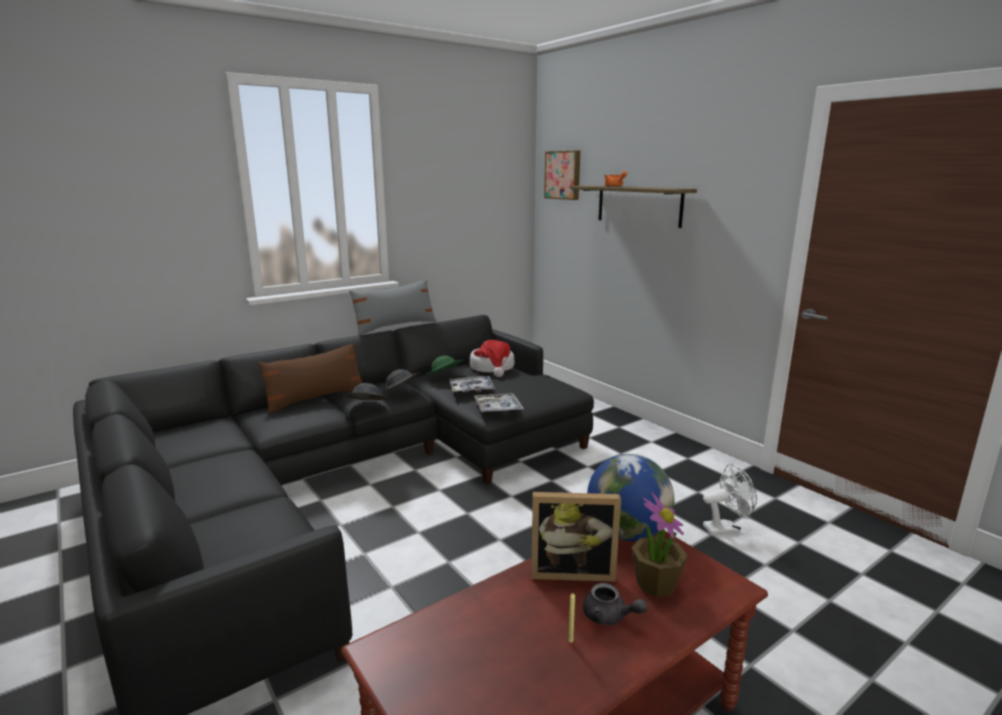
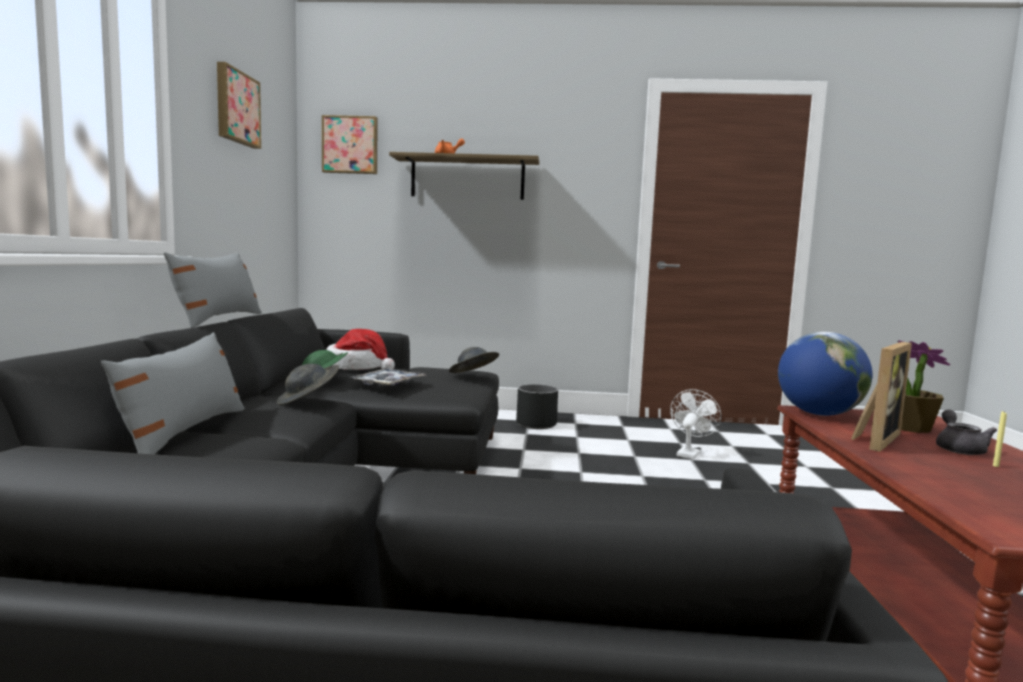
camera: 50 degrees left, 10 degrees down
(315, 399) = (184, 432): brown pillow -> grey pillow
(366, 407) = (304, 420): grey hat -> grey hat (473, 376)
(454, 169) = (236, 107): none -> picture
(498, 408) = (458, 391): tray -> none
(609, 617) = (959, 448): grey teapot -> grey teapot turned 60 degrees counterclockwise
(650, 447) = (536, 424): none -> black planter

